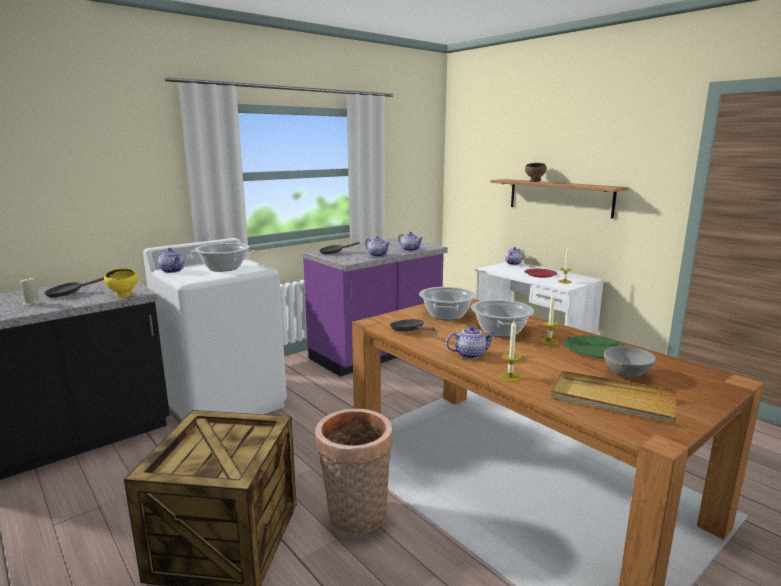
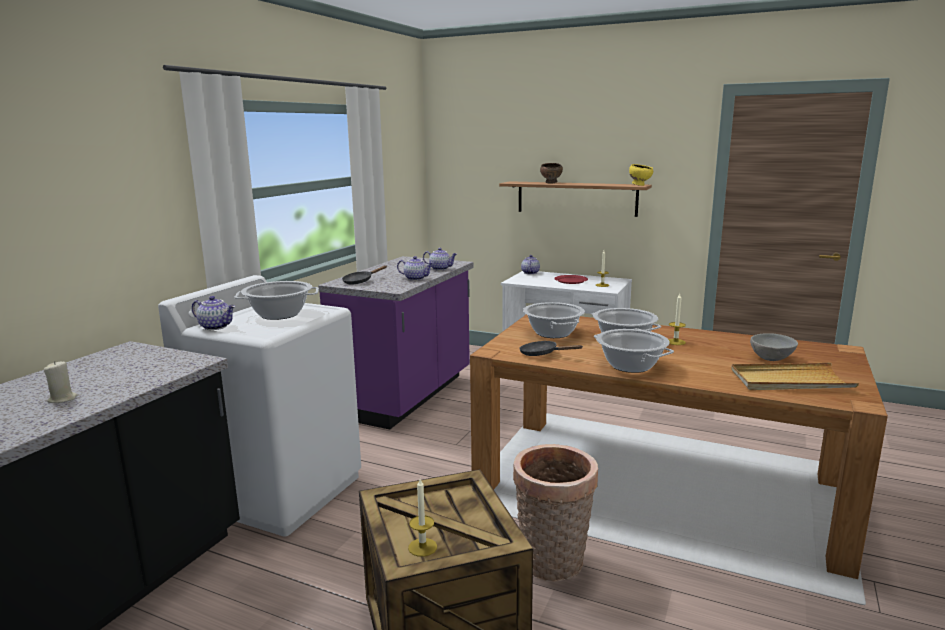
camera: 25 degrees left, 0 degrees up
(69, 294) = (94, 378): black frying pan -> none
(124, 296) = (187, 368): yellow bowl -> yellow bowl (640, 185)
(470, 354) = (630, 366): teapot -> cooking pot
(510, 377) = (691, 379): candle -> candle (422, 547)
(595, 348) = (719, 342): green plate -> none

